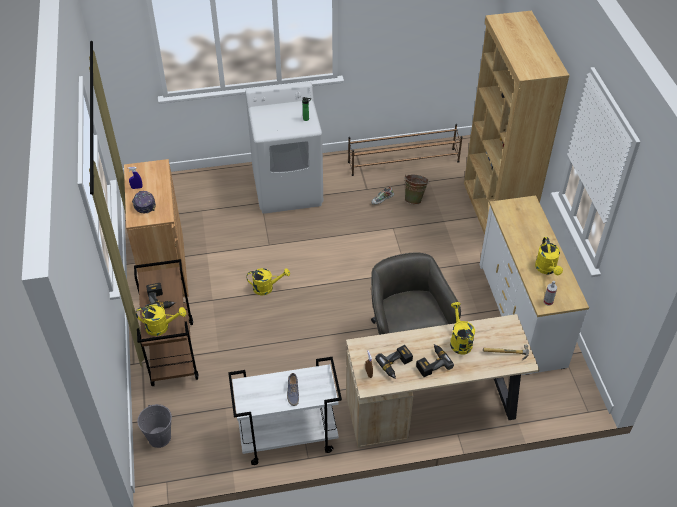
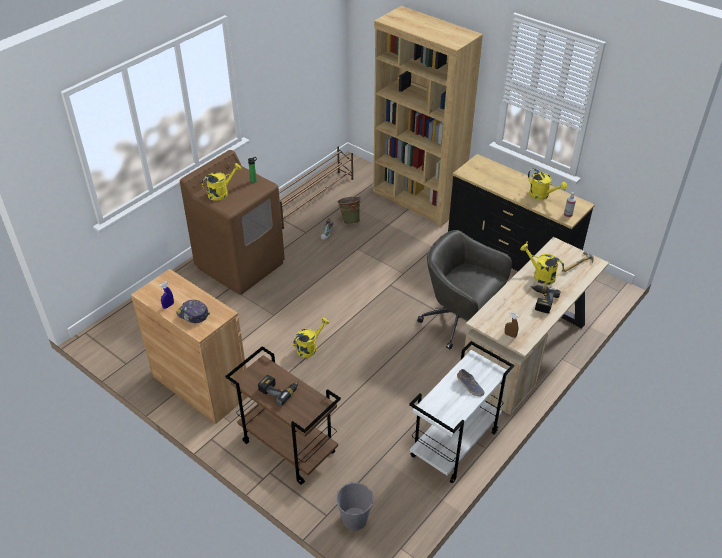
camera: 40 degrees left, 5 degrees down
(161, 327) = (306, 409): yellow watering can -> yellow watering can (221, 193)
(288, 188) = (241, 265): white washing machine -> brown washing machine
(396, 365) = (521, 317): power drill -> none
(522, 314) = (511, 255): white dresser -> black dresser

